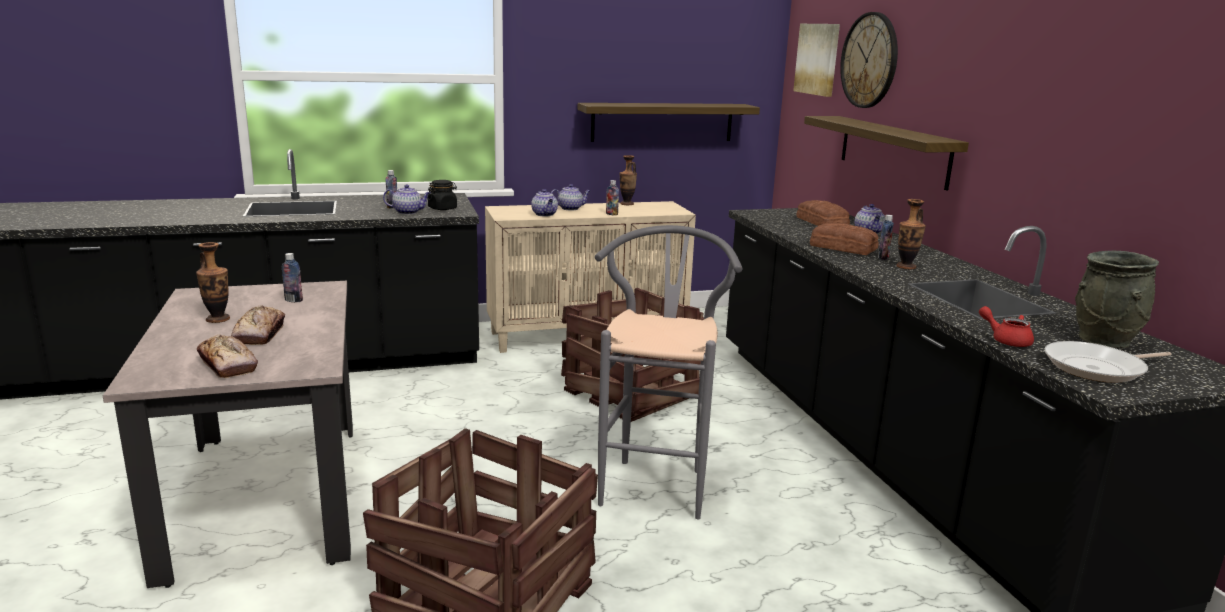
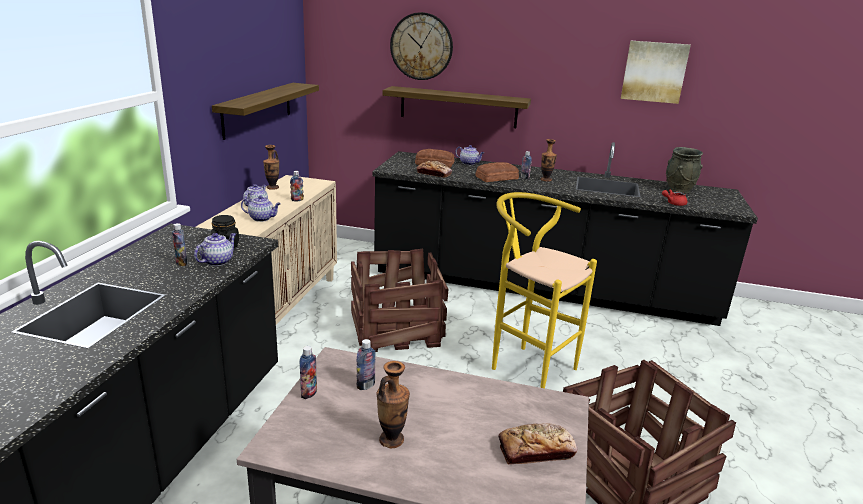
camera: 60 degrees left, 5 degrees up
(260, 334) = (458, 420): bread -> bread (434, 174)
(269, 288) = (309, 393): none -> bottle
(656, 482) = (526, 366): grey stool -> yellow stool
(818, 59) = (355, 43): picture -> picture (654, 72)
(1098, 368) = (713, 203): frying pan -> none

